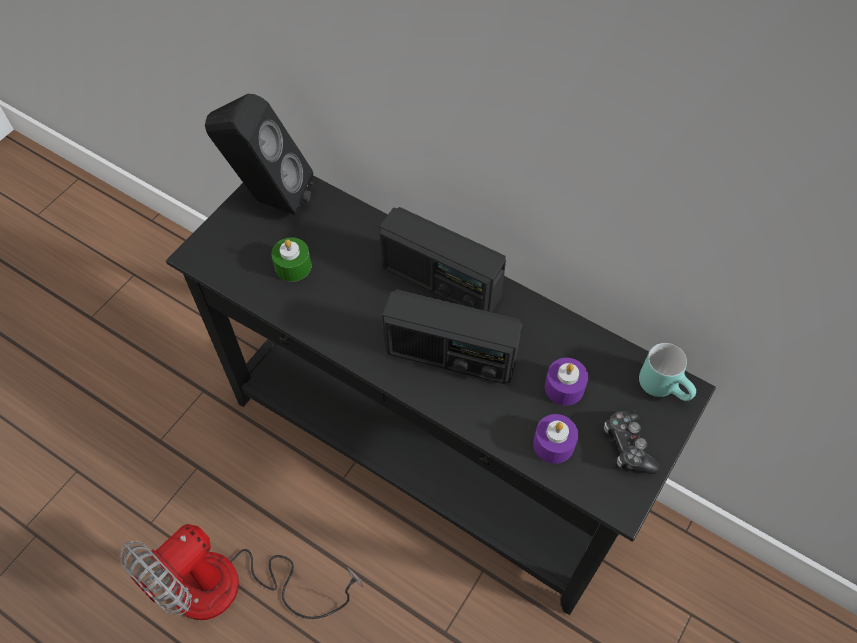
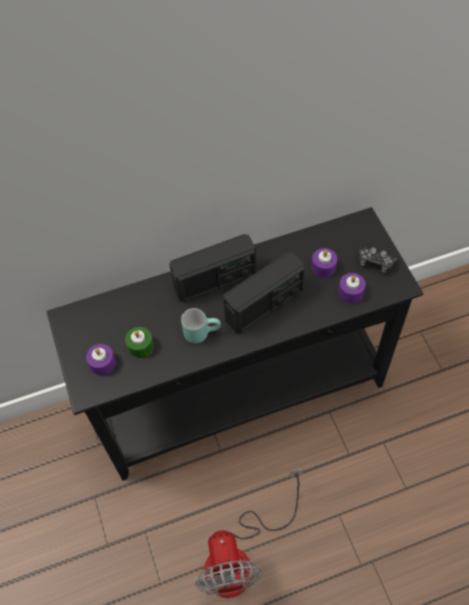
camera: 50 degrees left, 0 degrees up
(244, 245) = (102, 363): none -> purple candle
(269, 199) = (80, 331): black speaker -> none
(665, 386) = (356, 226): turquoise mug -> turquoise mug (201, 332)

